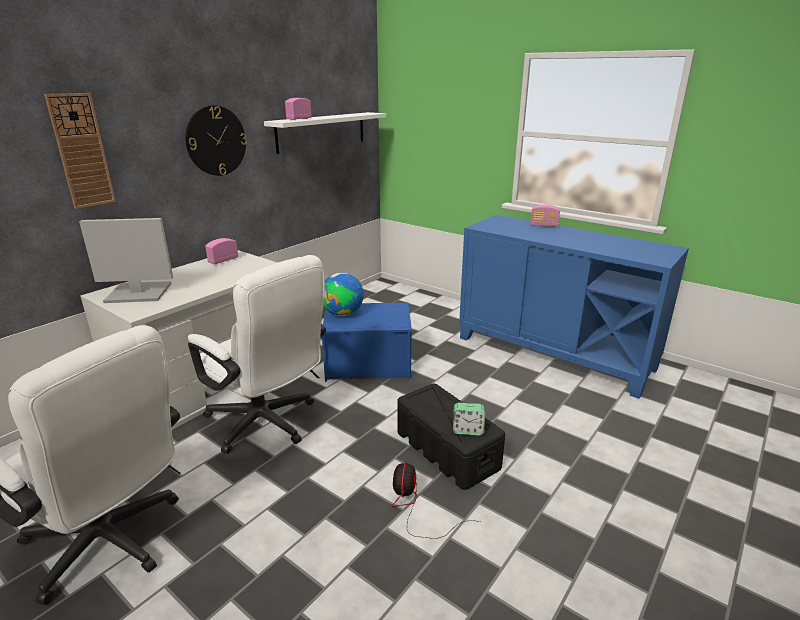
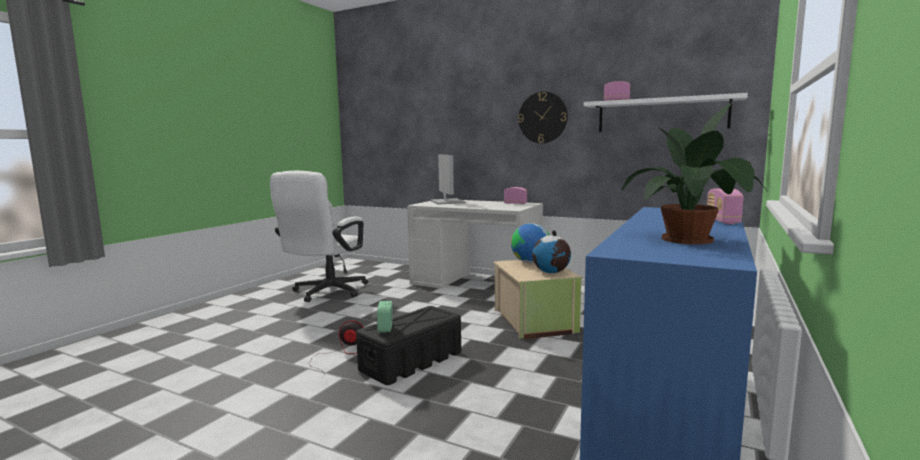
camera: 80 degrees right, 15 degrees down
(81, 151) = (458, 118): wall clock -> none
(268, 424) = (429, 303): white office chair -> none
(368, 365) = (533, 321): blue storage box -> beige storage box
(388, 311) = (551, 272): none -> globe
(613, 242) = (692, 240): none -> potted plant

